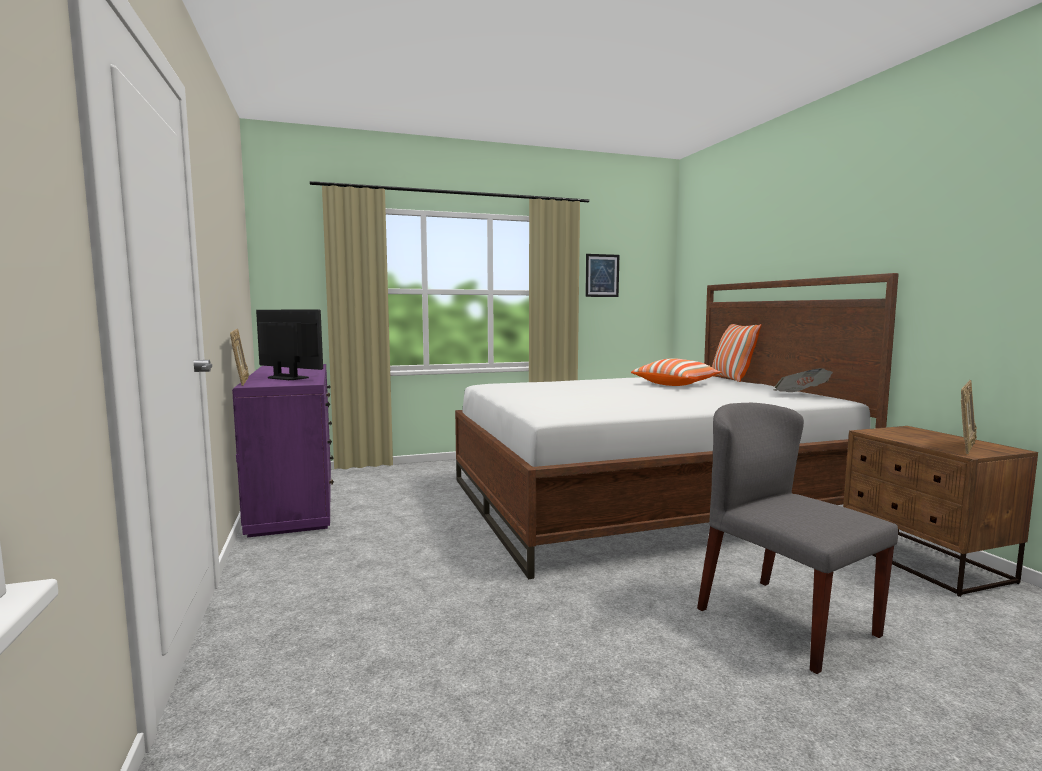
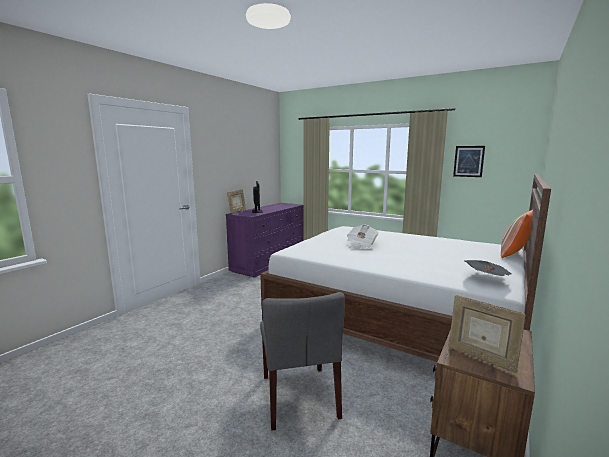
camera: 50 degrees right, 5 degrees up
(599, 395) = (361, 245): none -> newspaper
(675, 384) = (444, 249): pillow -> none
(784, 621) = (300, 396): grey chair -> grey chair turned 150 degrees clockwise
(965, 447) = (480, 358): picture frame -> picture frame turned 45 degrees clockwise

